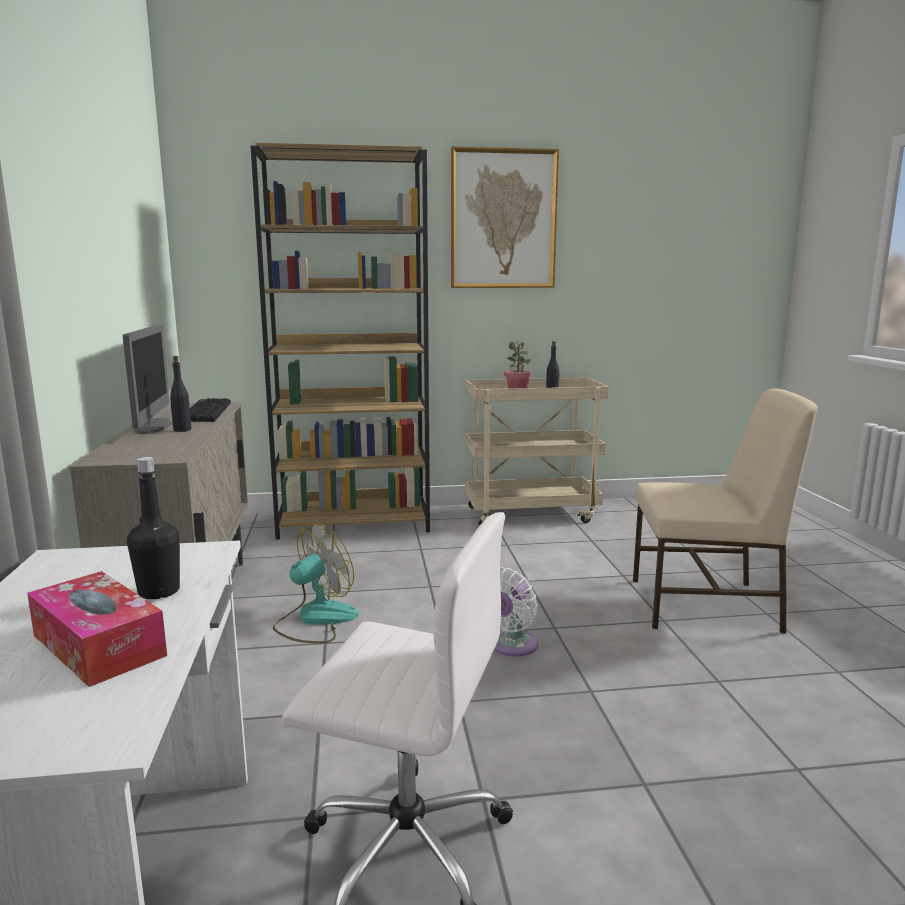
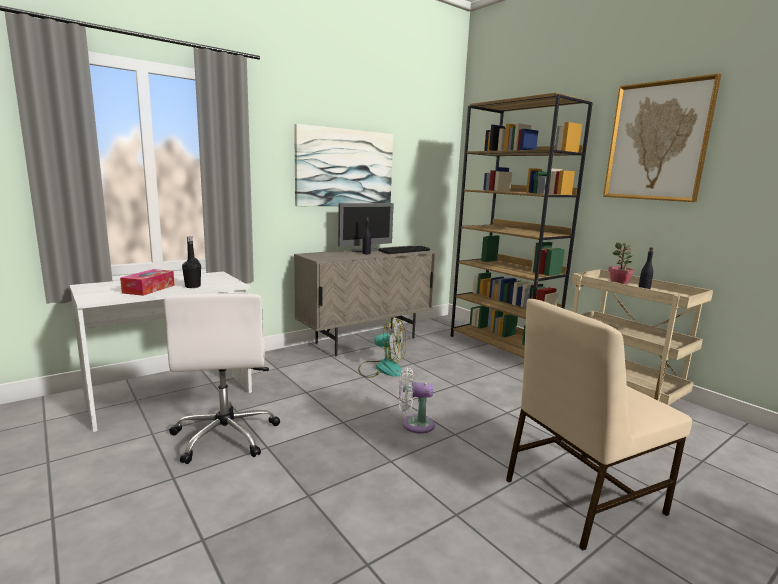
camera: 60 degrees right, 0 degrees up
(86, 257) = (345, 168): none -> picture
(707, 605) = (580, 496): beige chair -> beige chair turned 90 degrees clockwise

